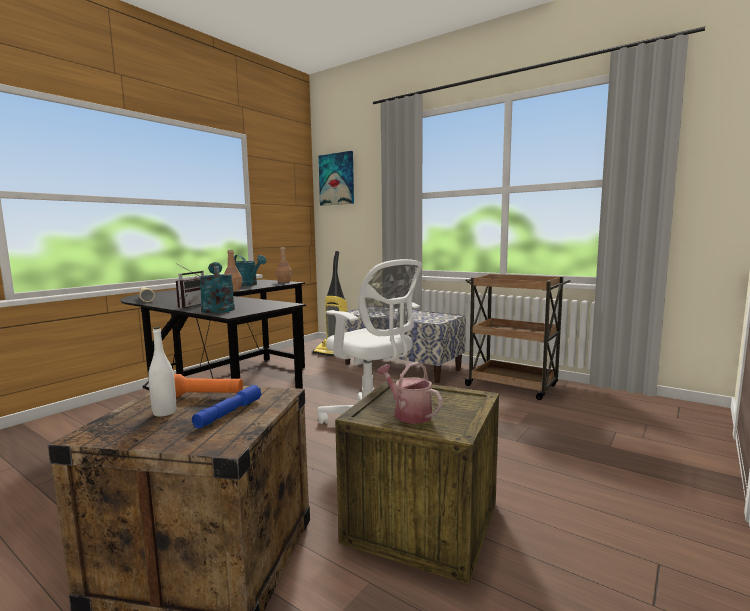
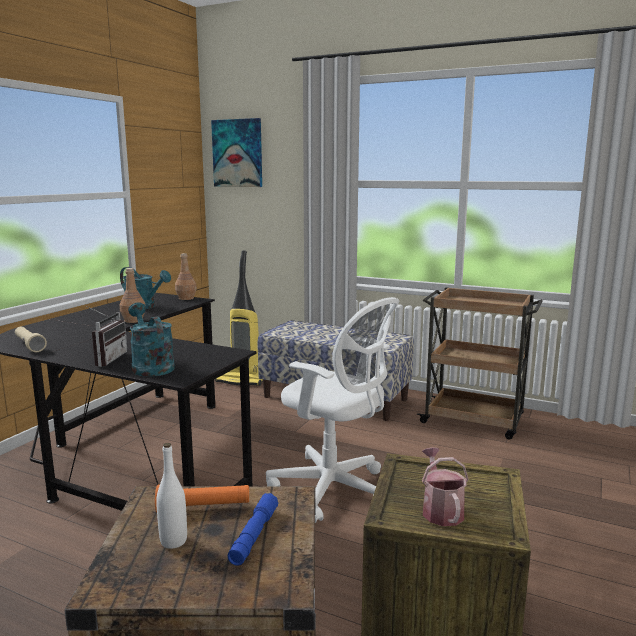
camera: 10 degrees left, 5 degrees up
(408, 414) = (440, 510): watering can -> watering can turned 45 degrees clockwise

